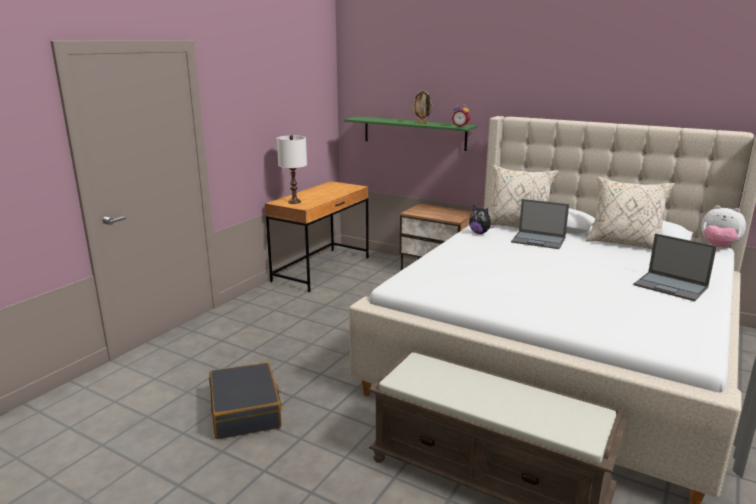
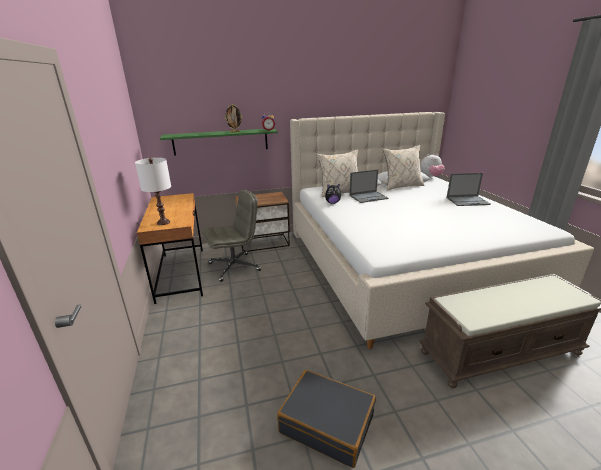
camera: 45 degrees left, 5 degrees up
(372, 281) = (235, 266): none -> grey office chair

